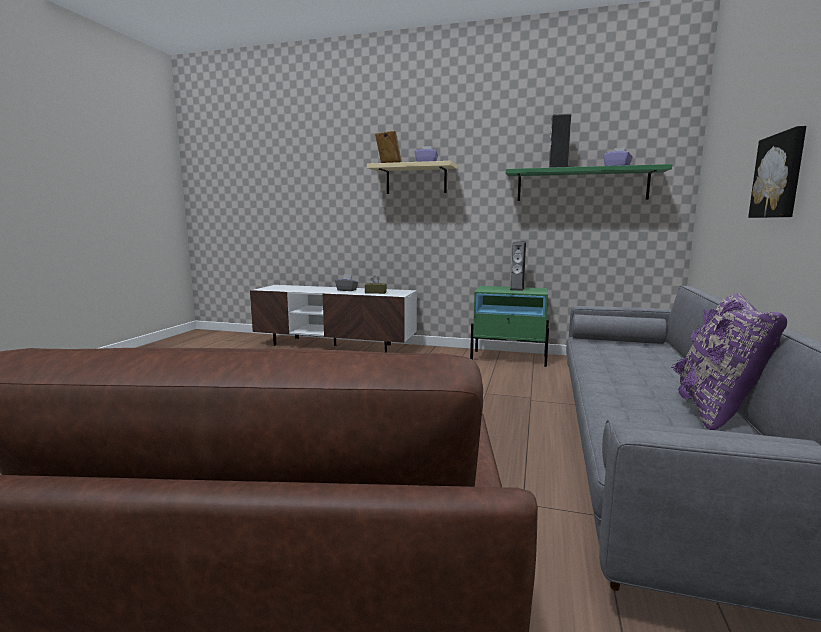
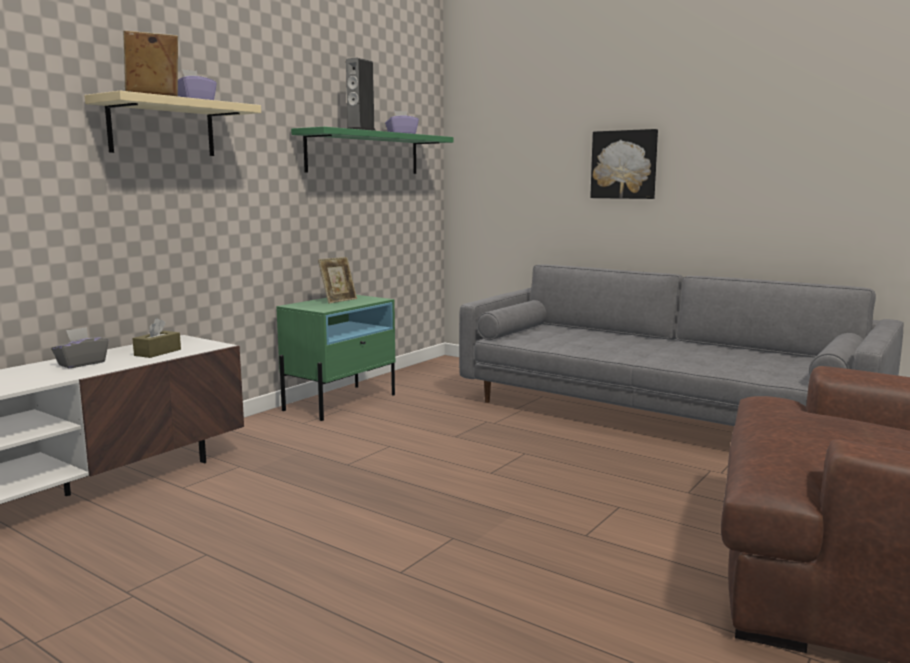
camera: 70 degrees left, 0 degrees up
(517, 289) = (338, 300): speaker -> picture frame
(713, 409) = (715, 349): purple pillow -> none

